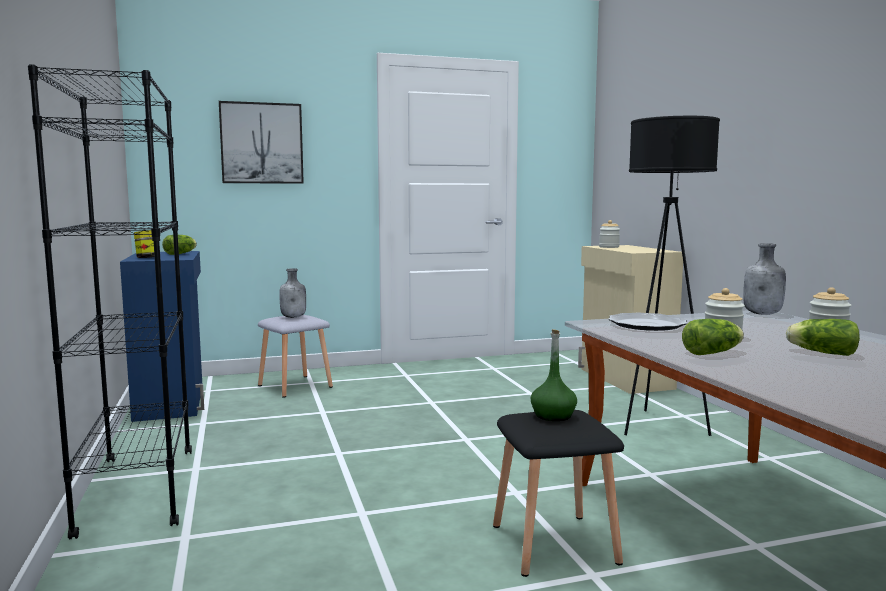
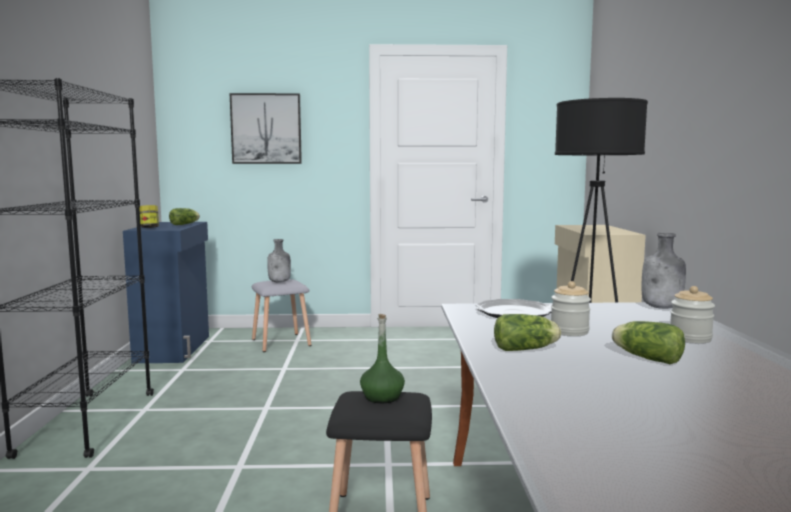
camera: 15 degrees right, 0 degrees up
(609, 247) = (578, 227): jar -> none

